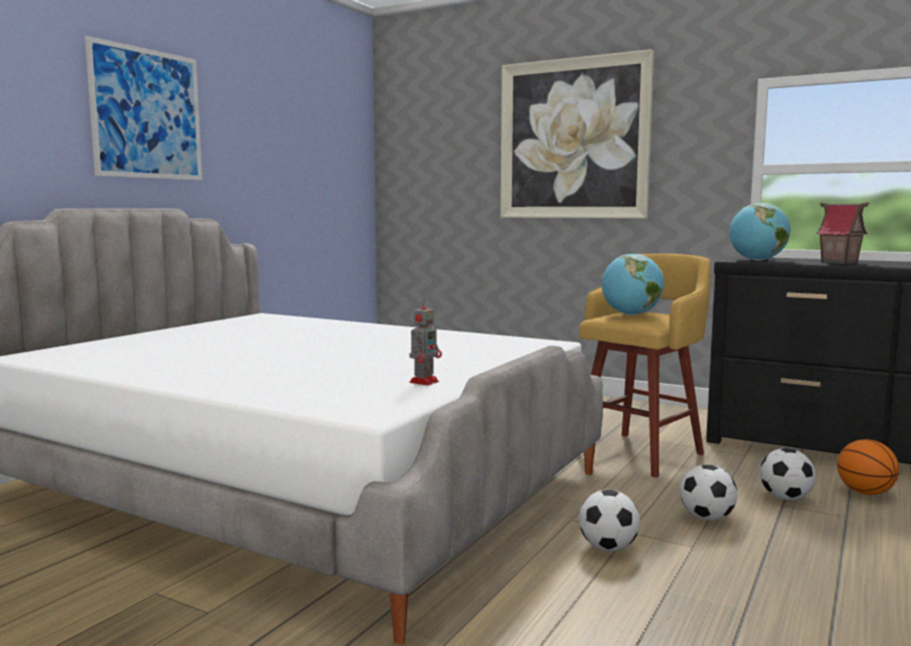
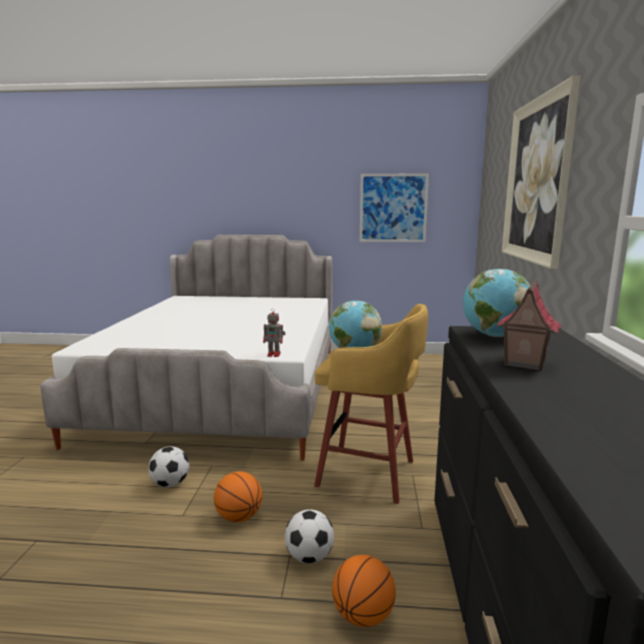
camera: 65 degrees right, 5 degrees up
(147, 114) = (274, 185): picture -> picture (393, 208)
(425, 382) = (148, 346): toy robot -> toy robot (274, 354)
(707, 518) = (239, 517): football -> basketball

